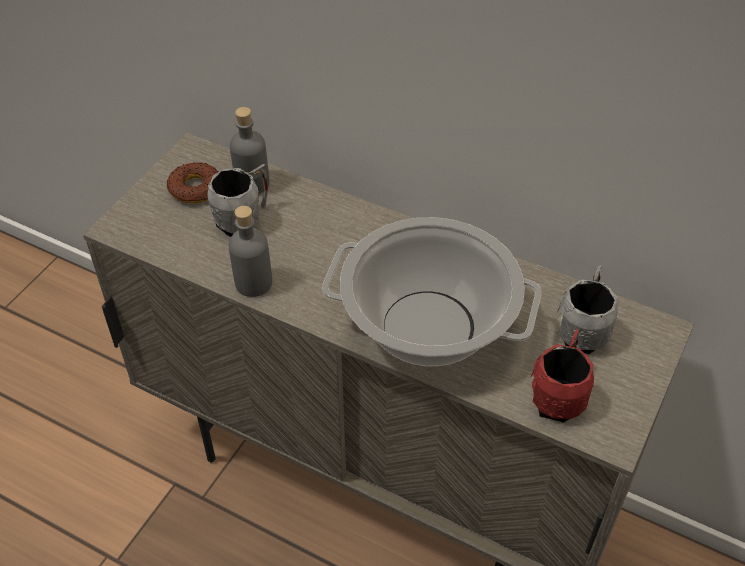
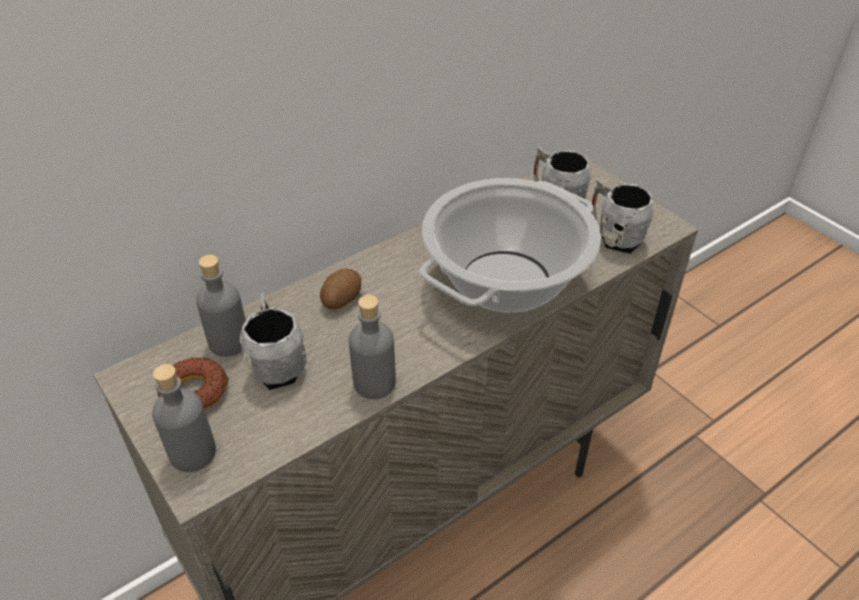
camera: 65 degrees left, 5 degrees down
(140, 213) = (192, 453): none -> grey bottle
(337, 226) = (341, 299): none -> potato
(559, 396) = (614, 237): red mug -> grey mug

